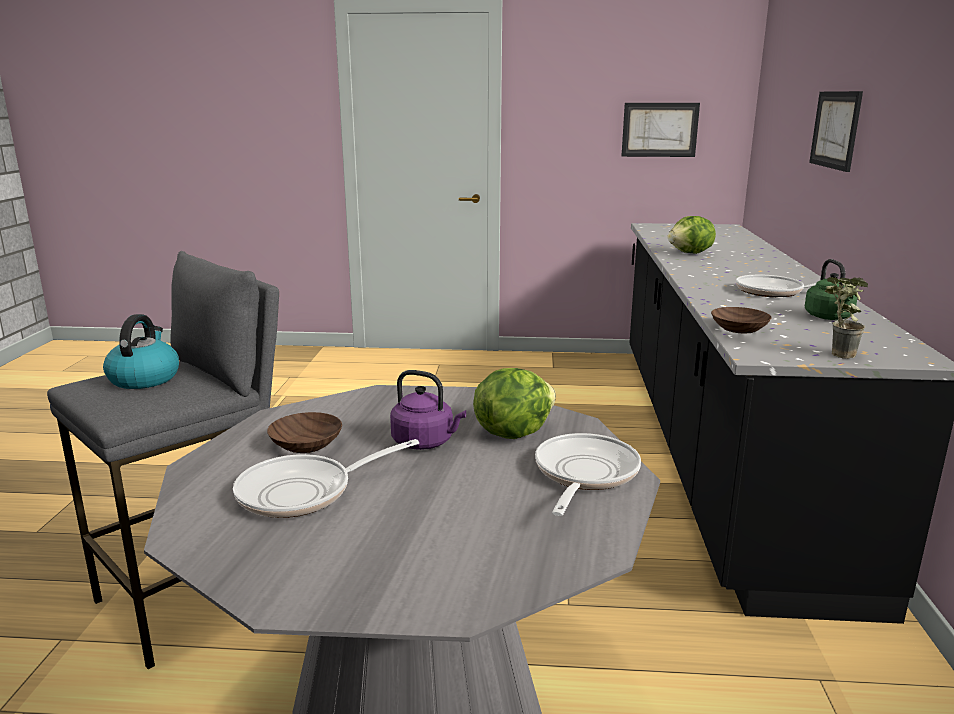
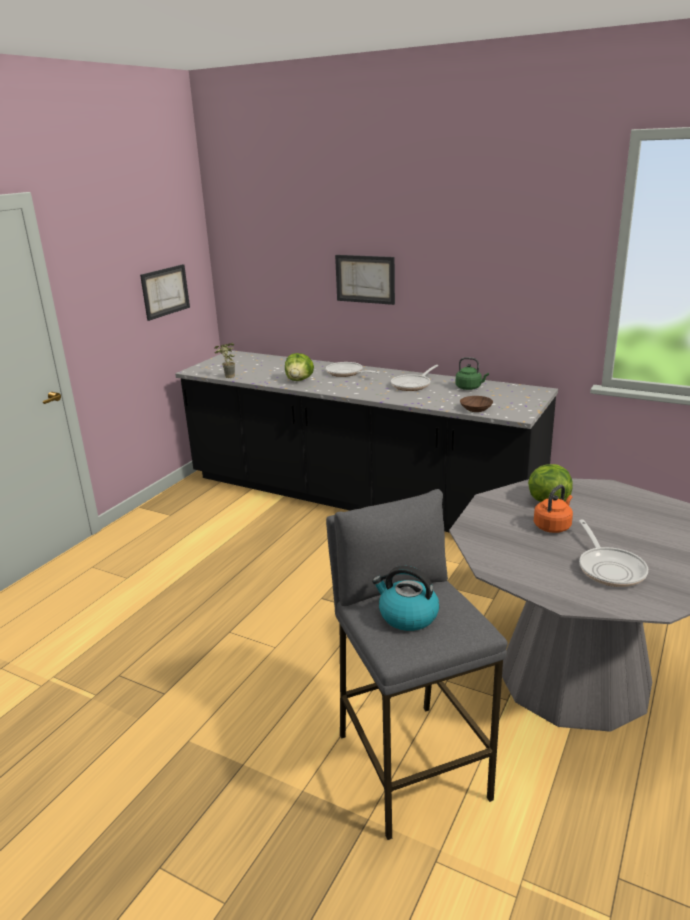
camera: 65 degrees left, 5 degrees up
(304, 444) = (542, 563): brown bowl -> none
(426, 442) = (553, 526): purple kettle -> orange kettle
(583, 475) = (604, 494): frying pan -> frying pan (347, 373)
(835, 354) = (527, 402): potted plant -> potted plant (227, 377)

